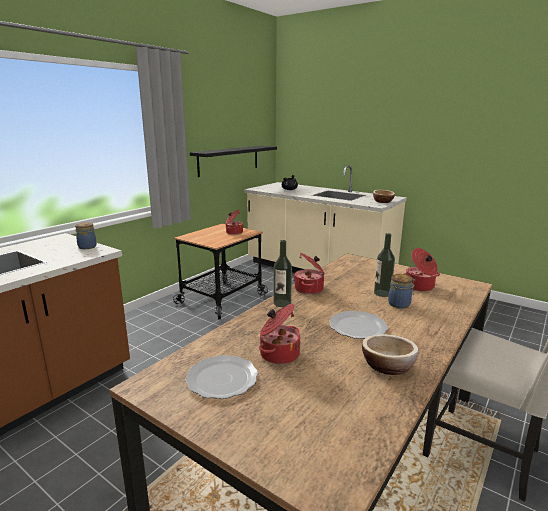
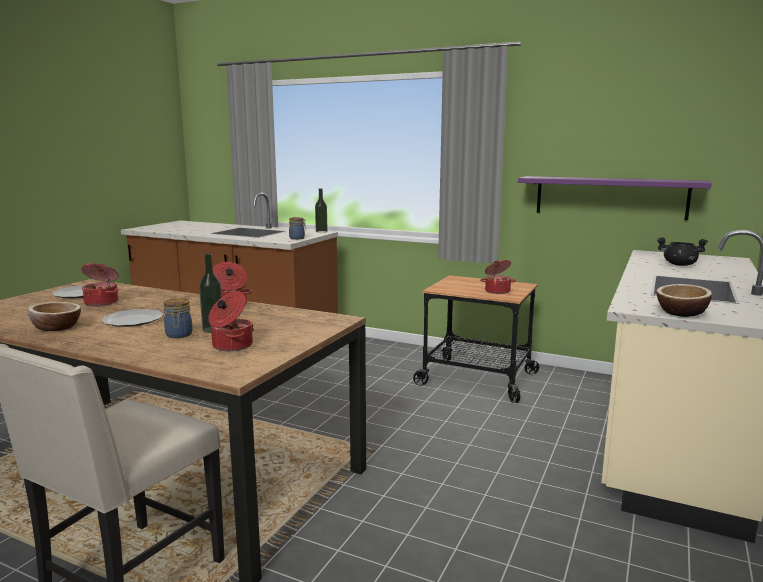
camera: 80 degrees right, 5 degrees down
(229, 160) = (610, 197): black shelf -> purple shelf
(282, 303) = (197, 299): bottle -> bottle (321, 232)

